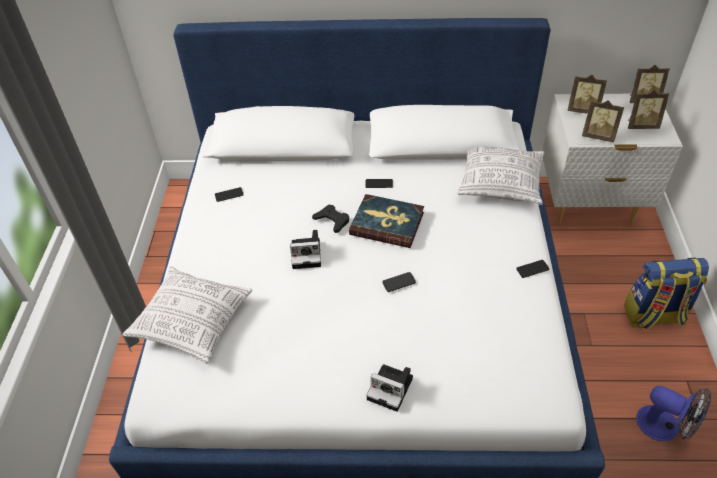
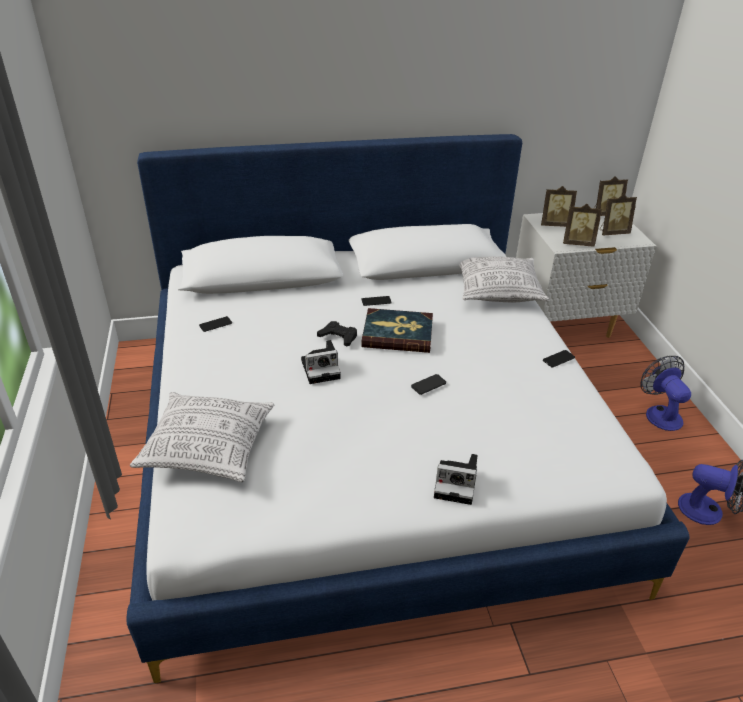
camera: 15 degrees left, 10 degrees down
(654, 316) = (659, 413): backpack -> fan

